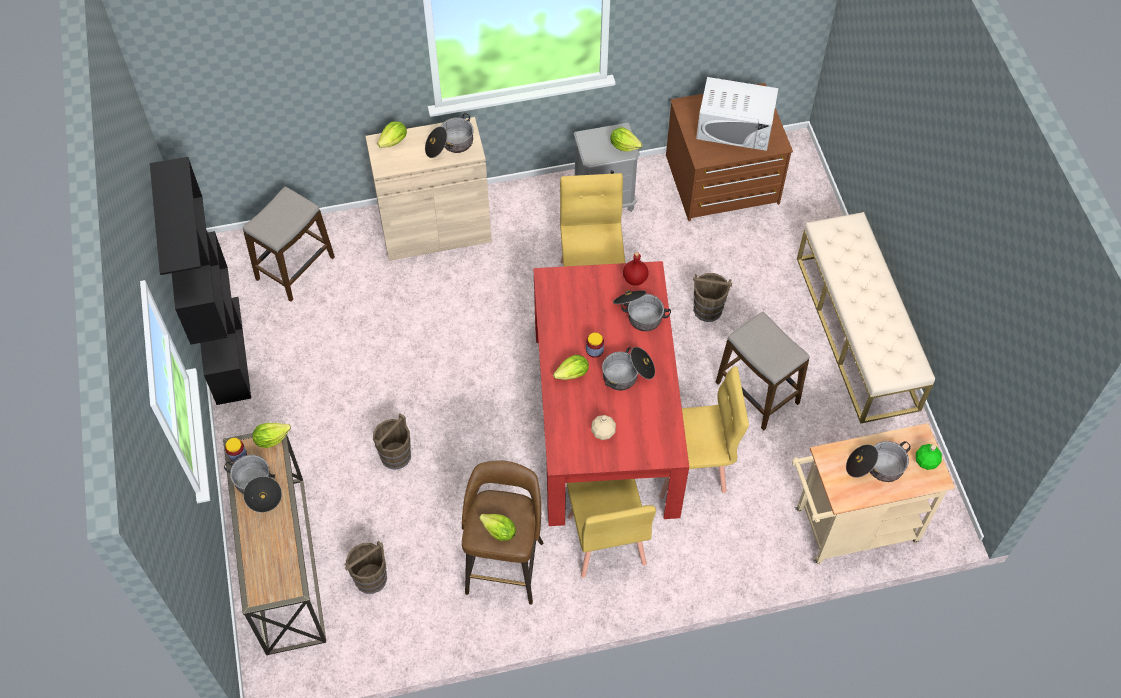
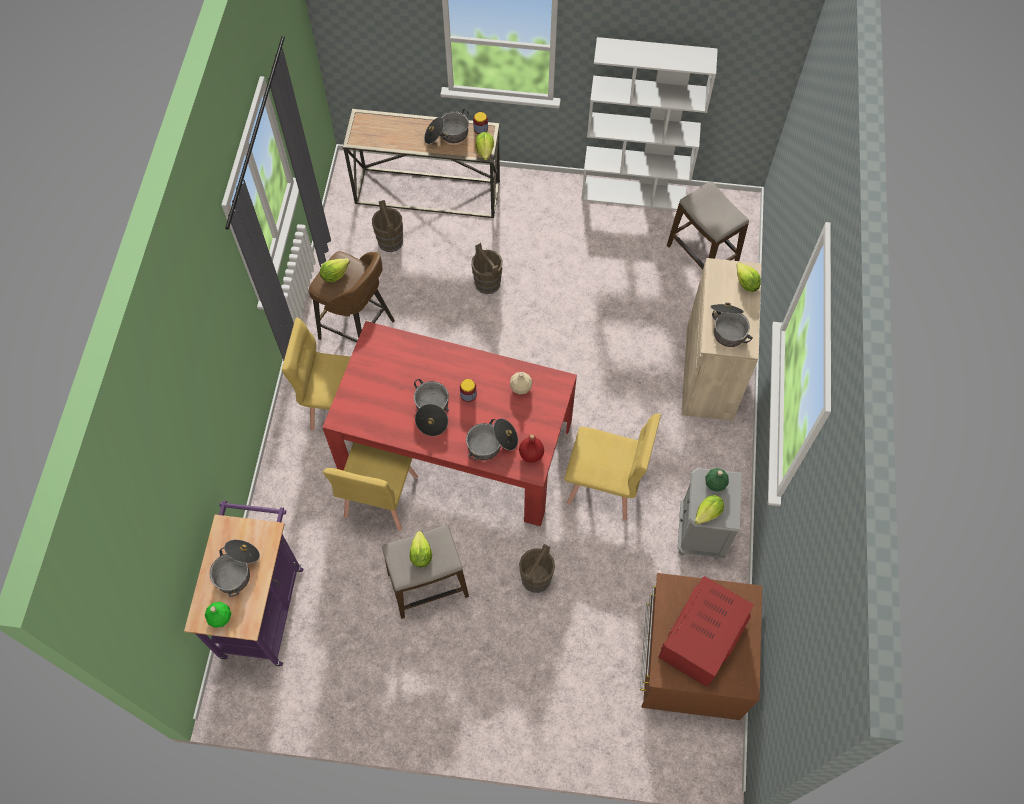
camera: 110 degrees right, 5 degrees up
(227, 349) = (634, 193): black bookcase -> white bookcase
(572, 374) = (451, 369): lettuce -> lettuce (421, 554)
(593, 147) = (715, 483): none -> green bottle
(603, 432) = (384, 373): beige bottle -> beige bottle (520, 387)
(735, 127) = (701, 637): white microwave -> red microwave
(848, 528) = (263, 605): beige cart -> purple cart
(857, 332) = (455, 713): beige bench -> none

